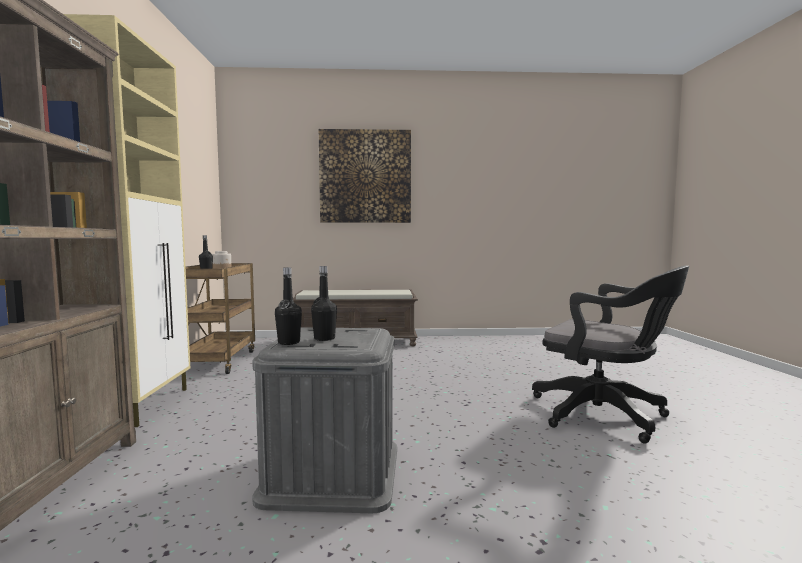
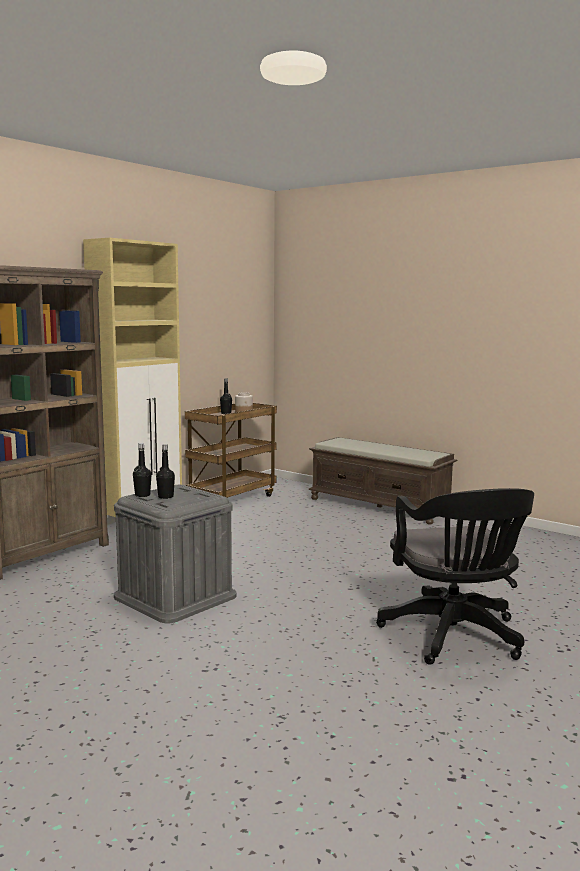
camera: 40 degrees right, 5 degrees up
(365, 176) = (411, 309): picture -> none

